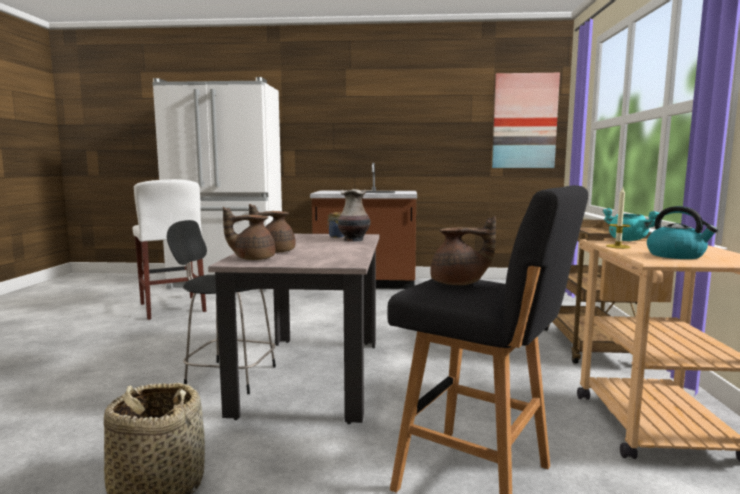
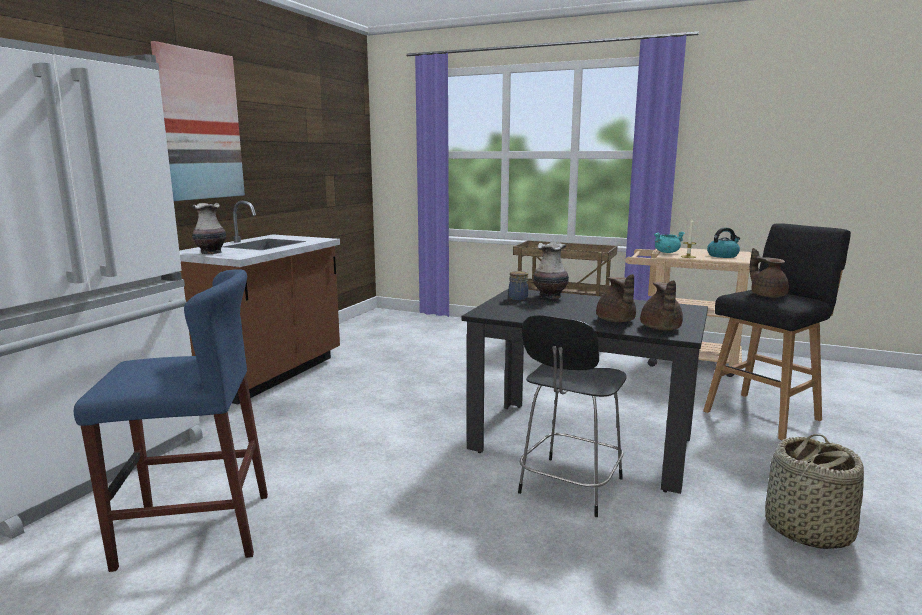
camera: 70 degrees left, 5 degrees up
(172, 307) = (195, 530): white stool -> blue stool
(312, 375) = (581, 443): beige dining table -> black dining table
(327, 191) = (211, 253): none -> vase
(459, 283) = (767, 295): brown teapot -> brown teapot turned 45 degrees counterclockwise
(524, 121) = (346, 142): picture -> picture (199, 126)

